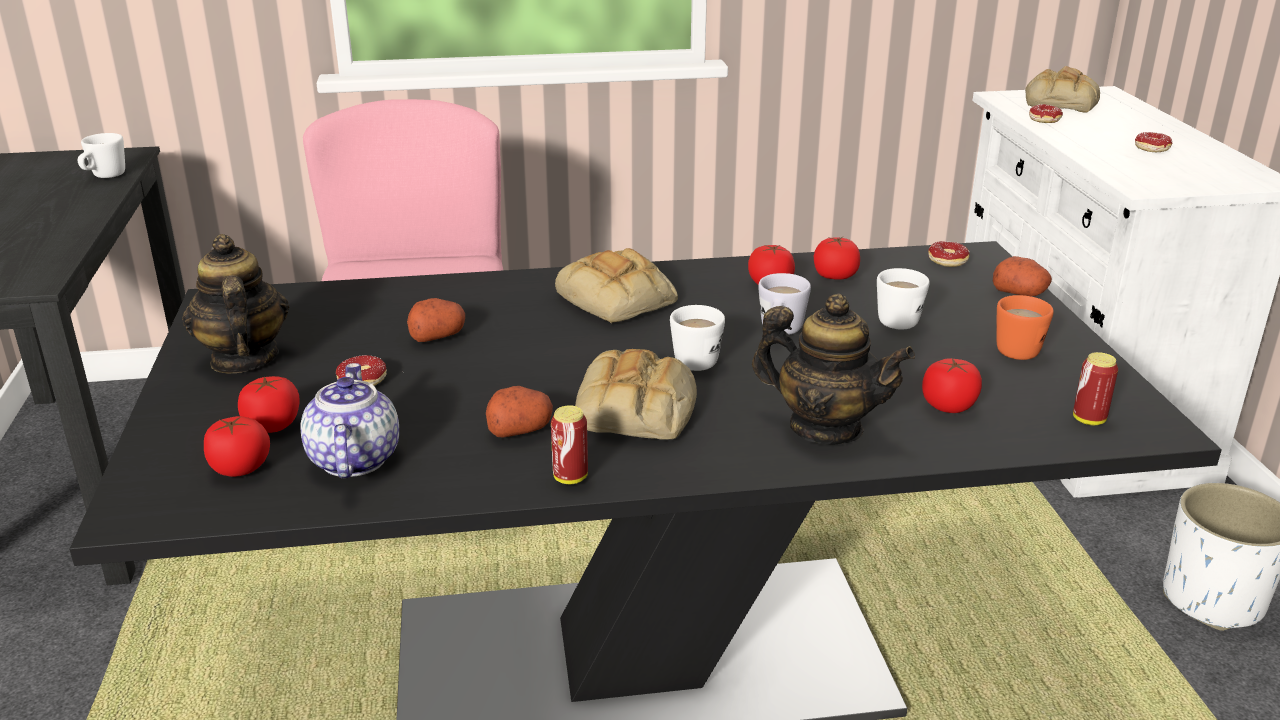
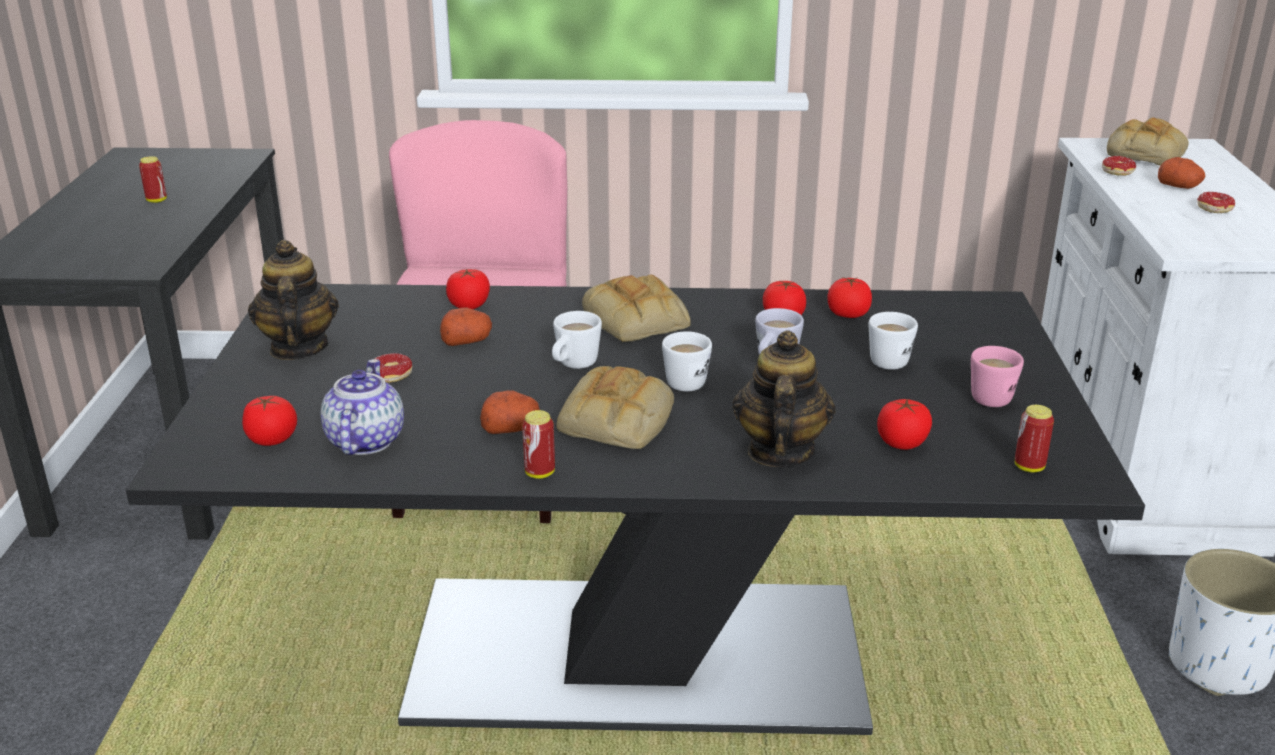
camera: 10 degrees right, 0 degrees up
(34, 208) = (156, 200): none -> can
(104, 177) = (221, 175): white mug -> white mug (573, 366)
(272, 425) = (307, 406): tomato -> tomato (469, 305)
(825, 428) = (779, 451): teapot -> teapot turned 120 degrees counterclockwise
(941, 262) = (957, 308): donut -> none
(1013, 347) = (989, 395): orange mug -> pink mug
(1020, 293) = (1021, 344): potato -> potato (1179, 187)

